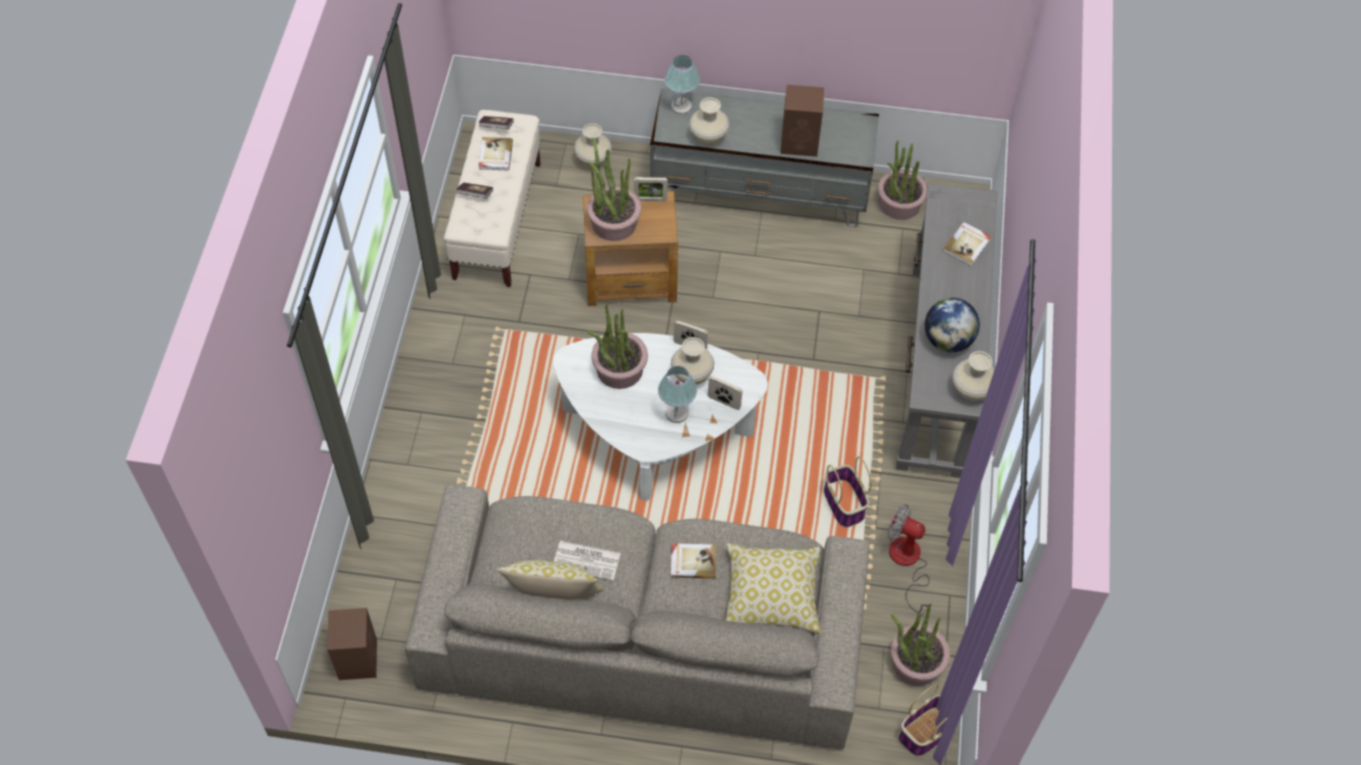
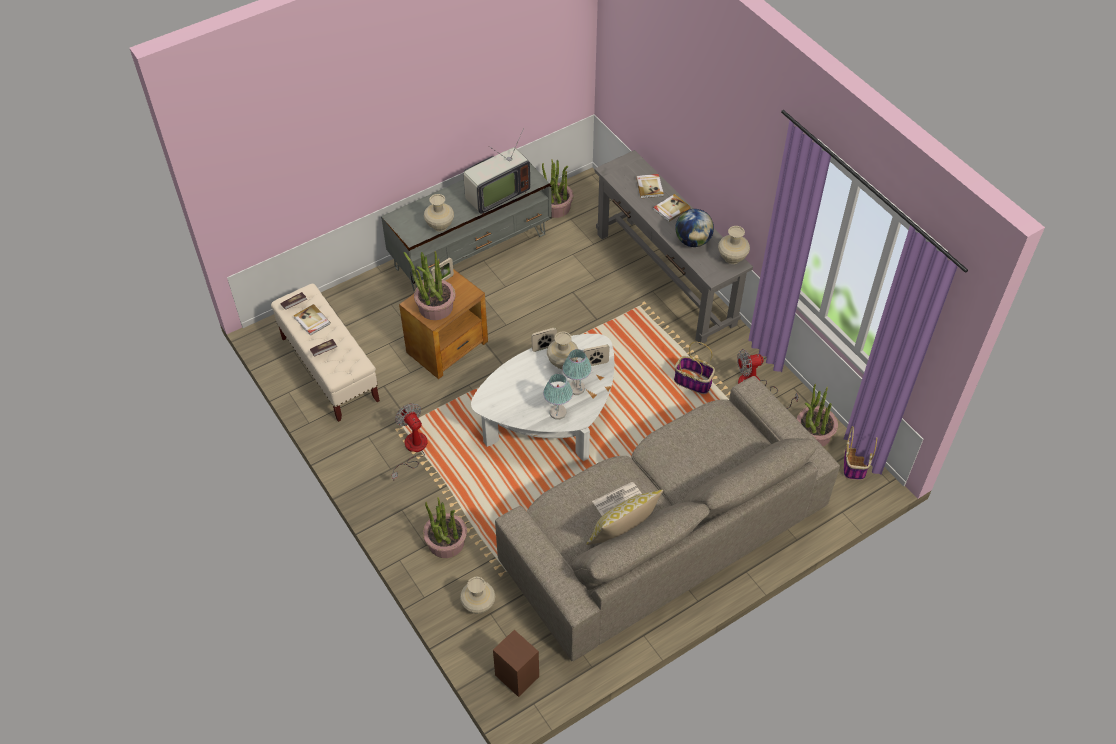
camera: 40 degrees left, 5 degrees down
(491, 360) = (412, 450): none -> fan
(592, 161) = (353, 297): beige vase -> beige vase (478, 605)
(619, 369) = (518, 388): potted plant -> potted plant (446, 542)
(681, 107) = (405, 218): table lamp -> table lamp (557, 412)
(693, 561) = (675, 456): book -> book (671, 209)
(771, 595) = (733, 442): pillow -> none
(800, 142) = (495, 195): brown speaker -> television

